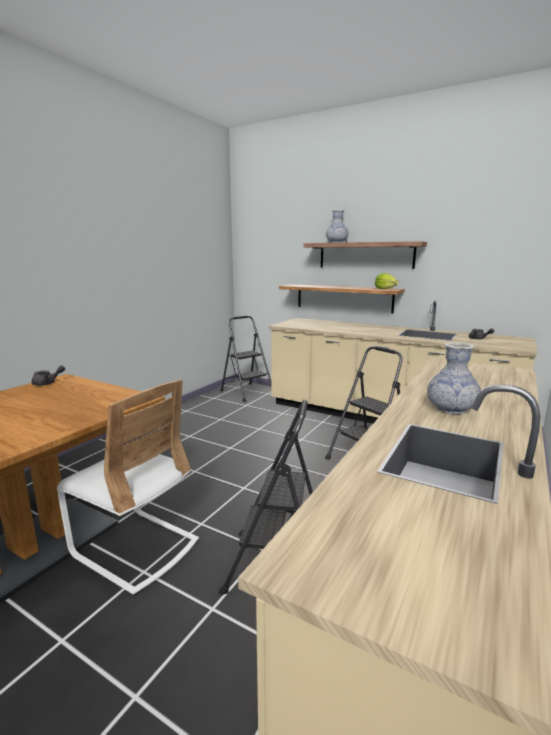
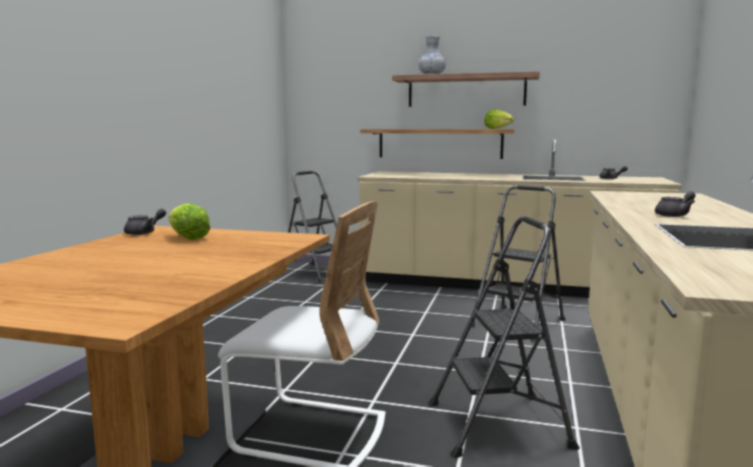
camera: 15 degrees left, 5 degrees down
(64, 393) = (188, 238): none -> lettuce
(451, 409) = (675, 215): vase -> grey teapot

